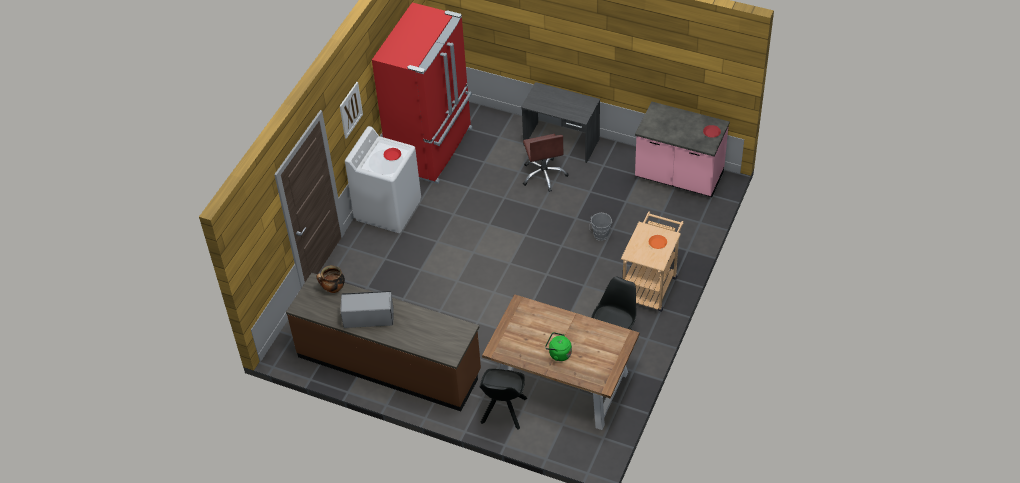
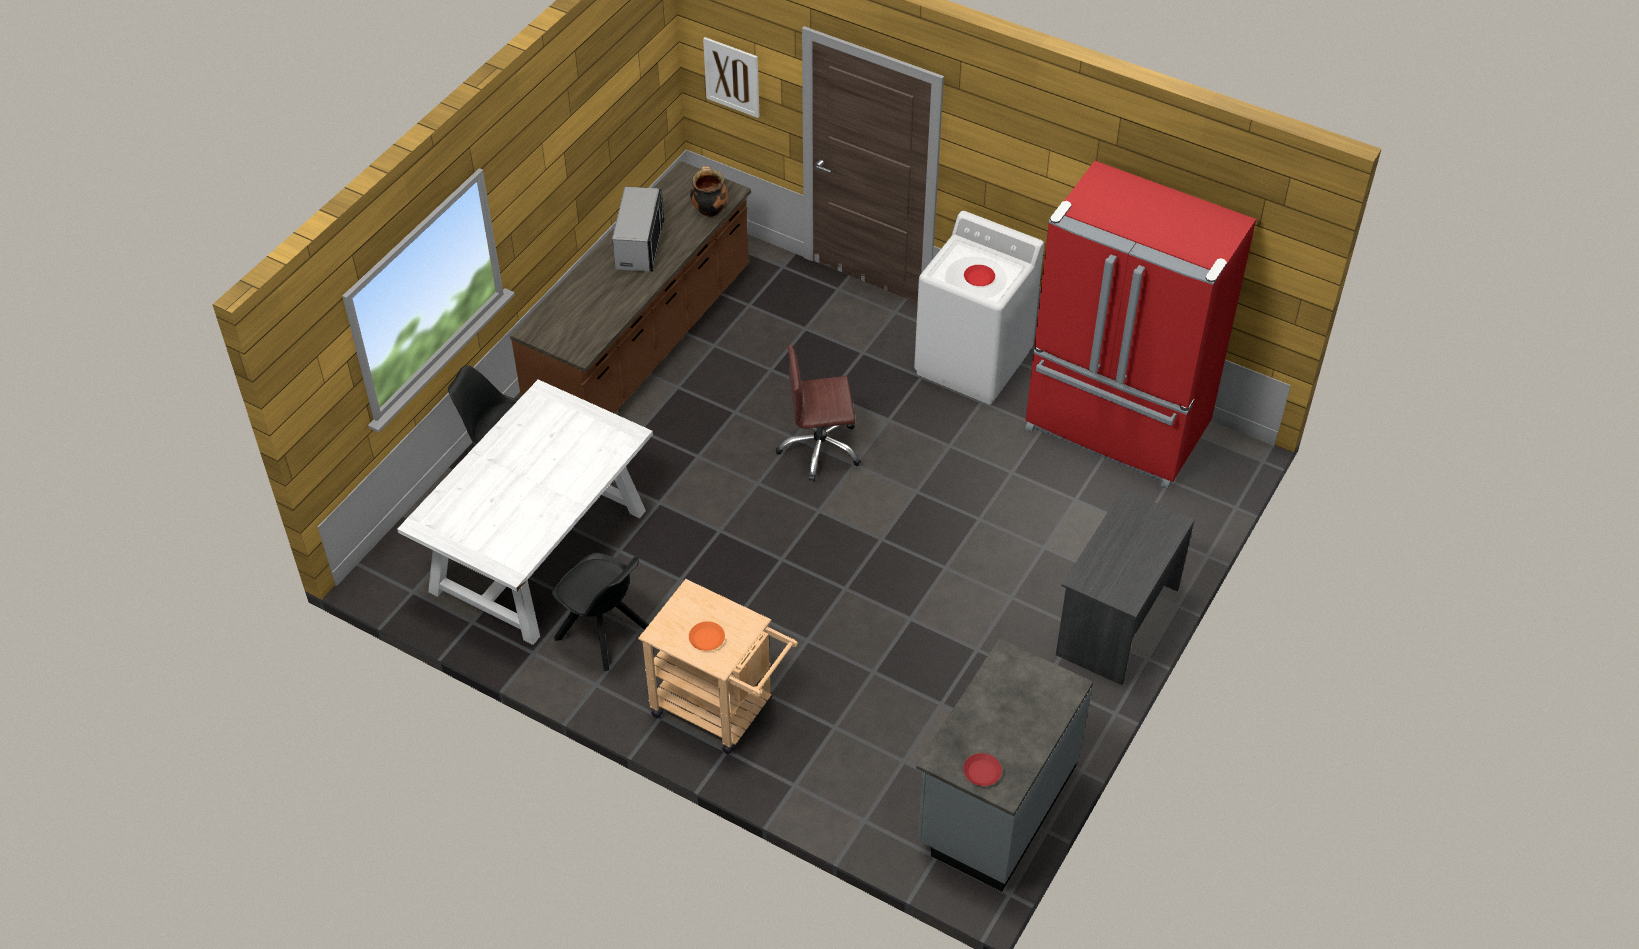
camera: 95 degrees right, 0 degrees up
(350, 110) = (1016, 168): picture -> picture (732, 77)
(544, 175) = (1029, 584): brown office chair -> brown office chair (820, 449)
(558, 354) = (507, 472): green kettle -> none
(560, 383) = (539, 549): brown dining table -> white dining table
(600, 236) = (857, 650): grey bucket -> none
(678, 177) = (995, 805): pink counter -> grey counter

